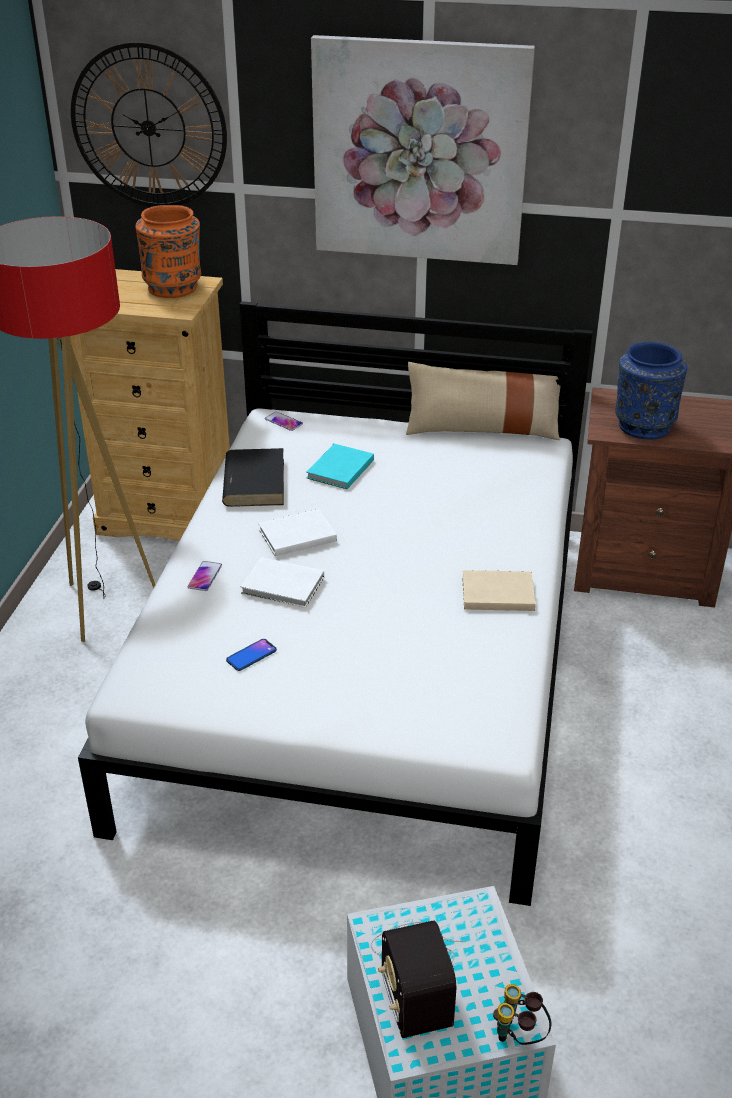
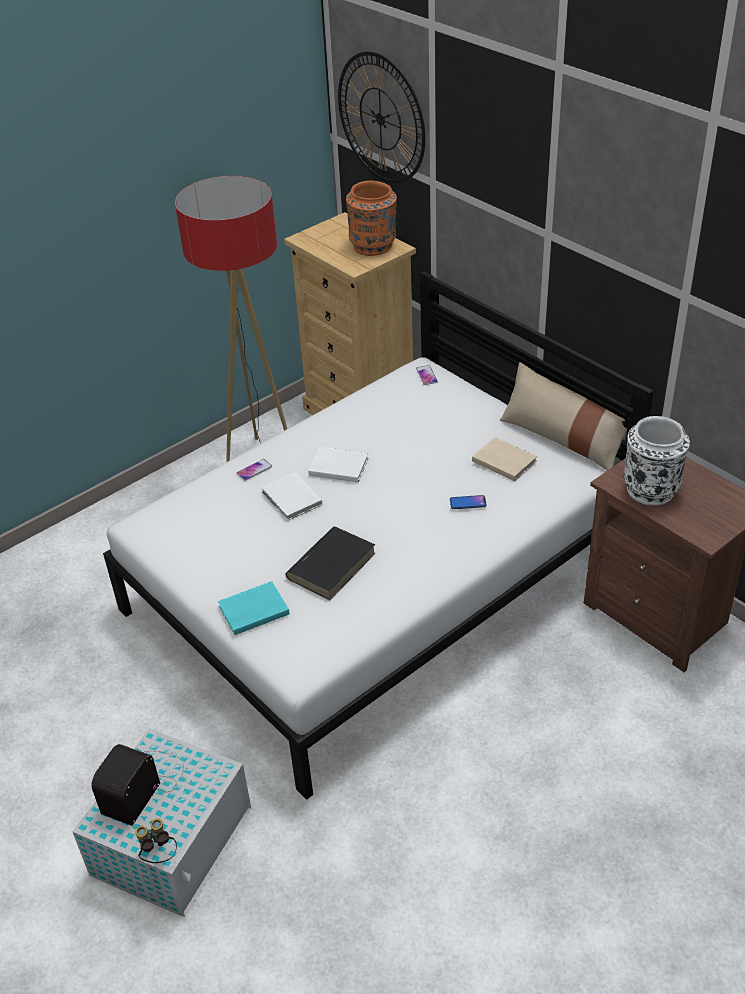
camera: 40 degrees right, 5 degrees up
(251, 655) = (223, 537): phone -> phone (468, 503)
(254, 481) = (356, 414): black book -> black book (331, 565)
(338, 469) = (421, 429): turquoise book -> turquoise book (252, 610)
(419, 152) = (544, 194): picture -> none
(495, 593) = (417, 570): beige book -> beige book (503, 460)
(643, 426) = (650, 489): blue vase -> white vase

